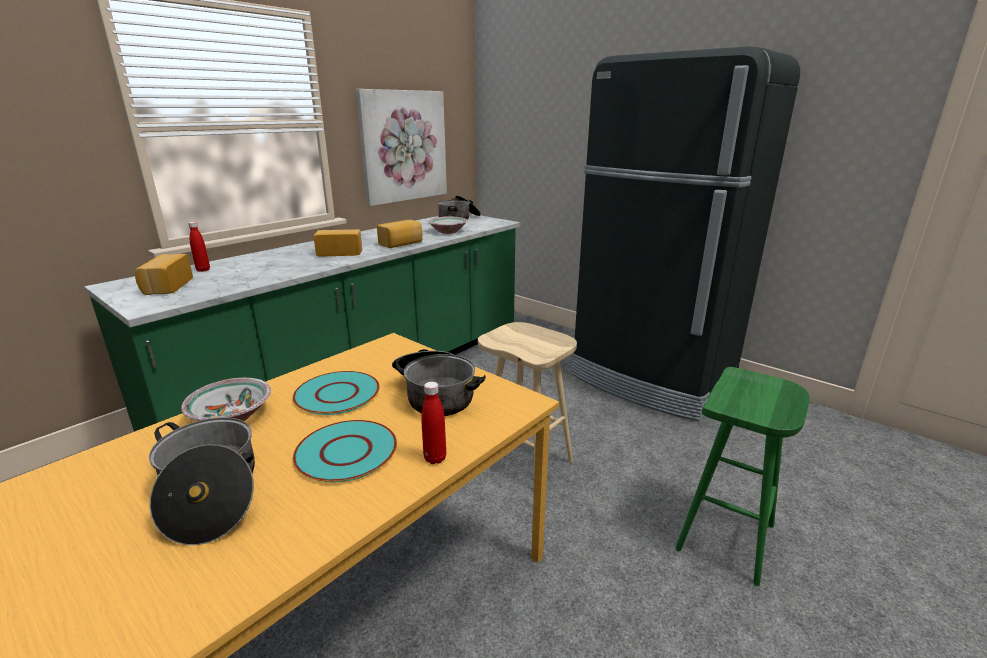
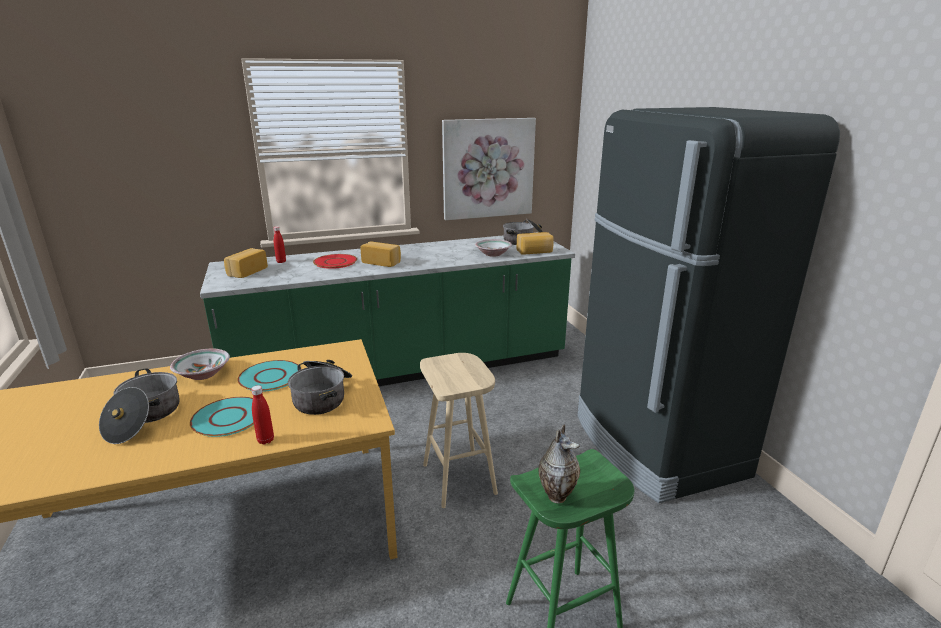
camera: 30 degrees right, 0 degrees up
(281, 260) = (335, 262): none -> red plate
(401, 244) = (437, 261): bread -> bread (535, 252)
(758, 409) = (557, 494): none -> vase

